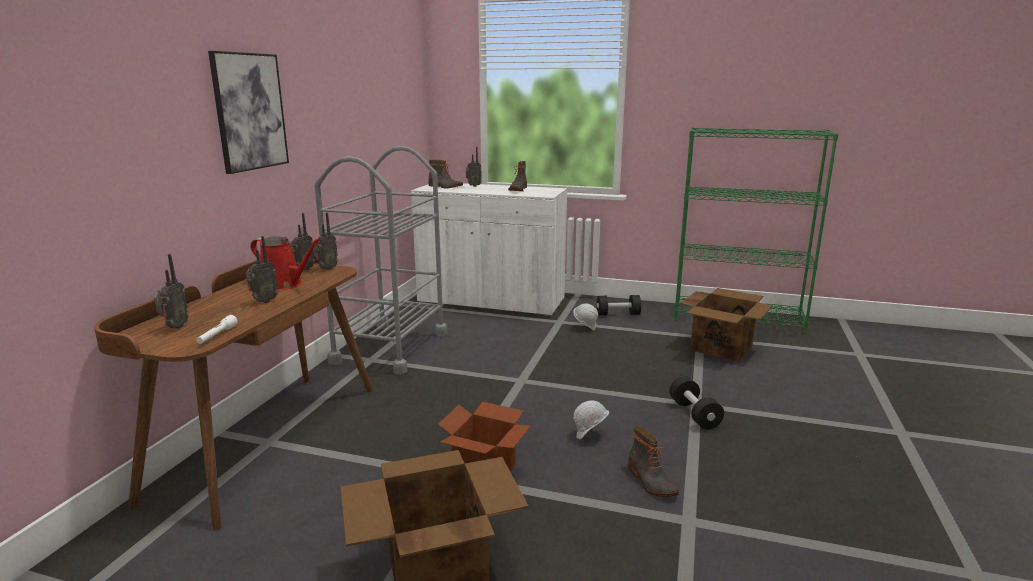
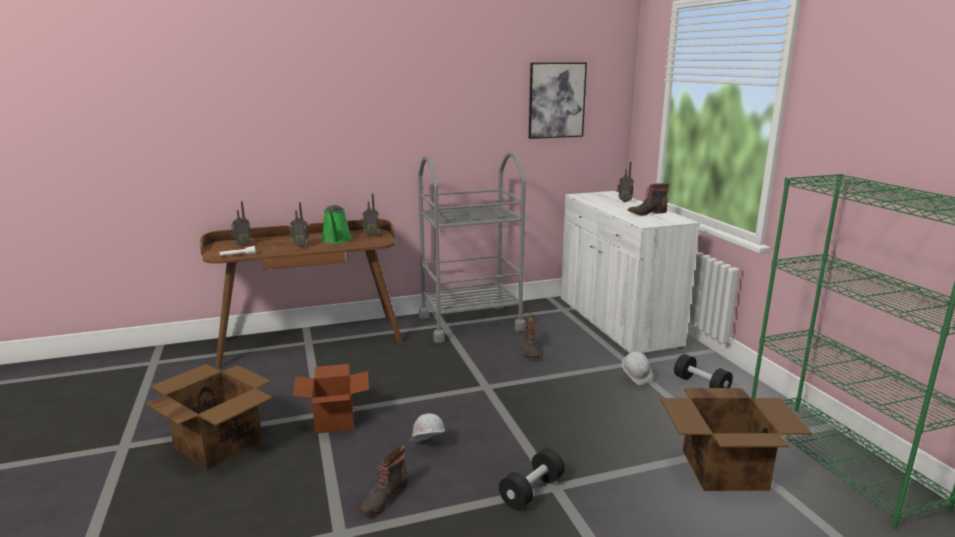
camera: 55 degrees right, 0 degrees up
(249, 112) = (362, 116): picture -> picture (556, 100)
(284, 284) = (336, 240): red watering can -> green watering can
(326, 269) = (380, 238): radio -> none
(444, 187) = (600, 197): boot -> boot (529, 351)

